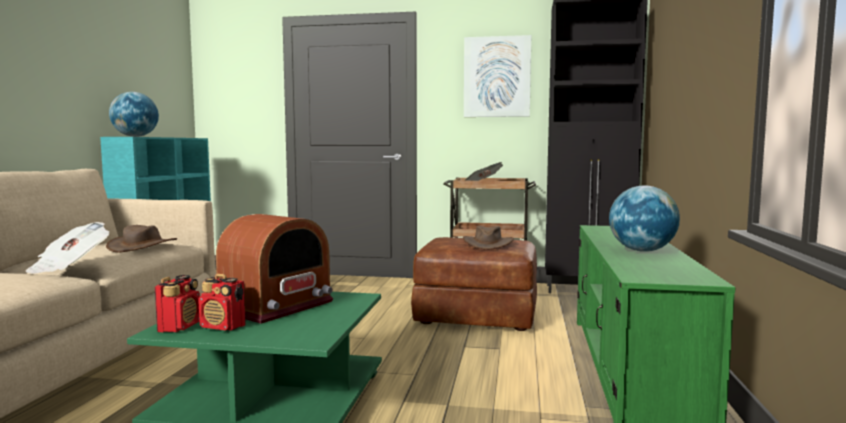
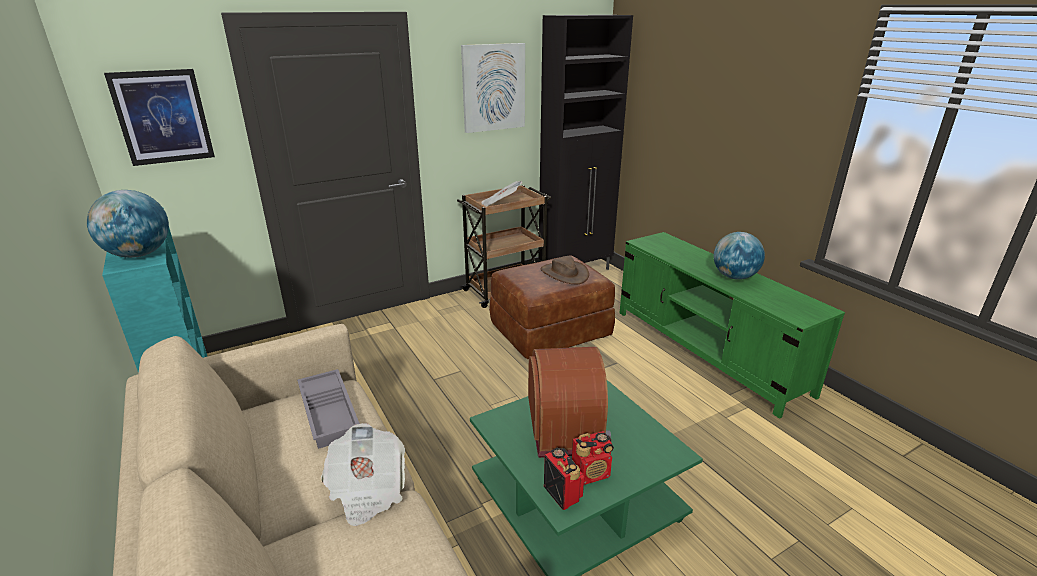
camera: 40 degrees left, 20 degrees up
(143, 246) = (330, 412): brown hat -> grey tray
(236, 85) = (162, 117): none -> picture

